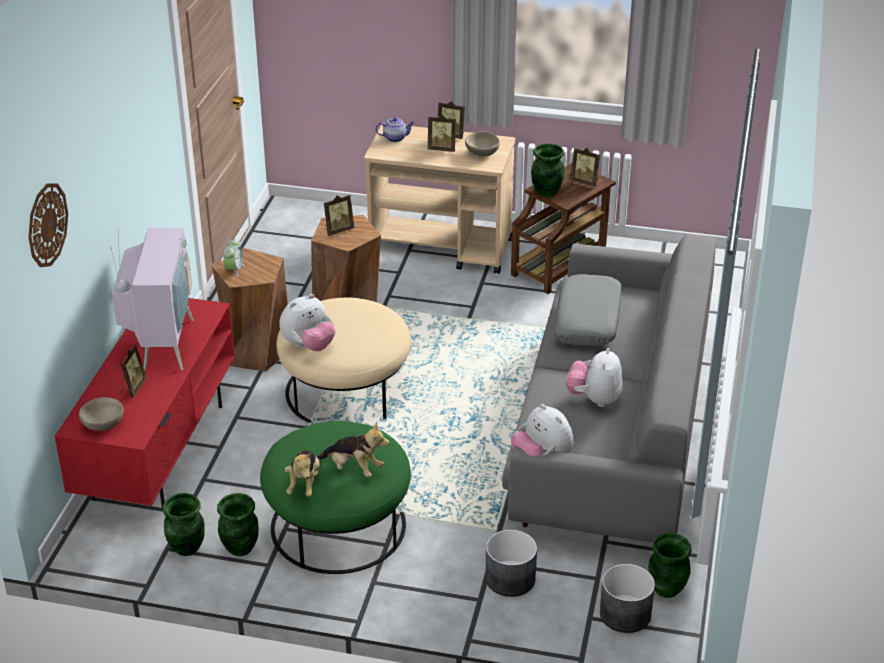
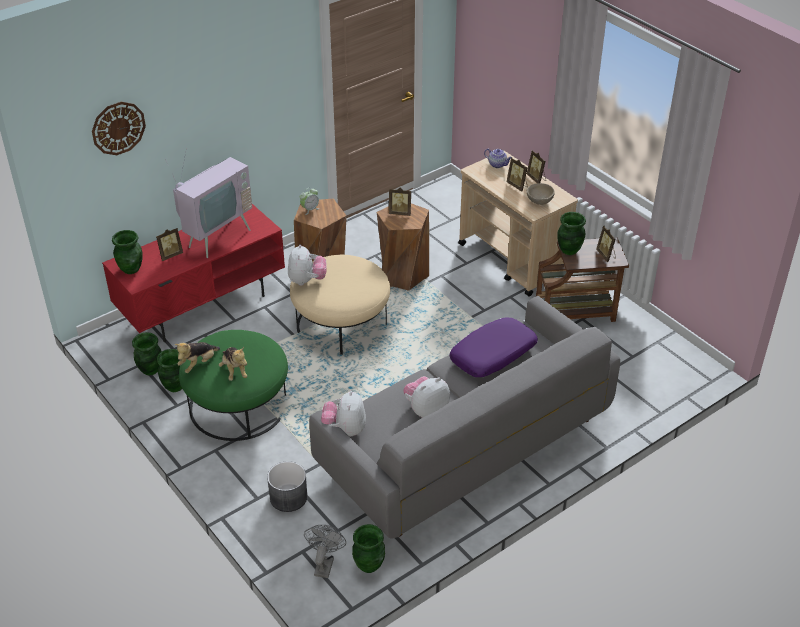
camera: 40 degrees right, 5 degrees up
(103, 424) = (131, 269): beige bowl -> green vase
(308, 346) = (307, 280): plush toy -> plush toy turned 90 degrees counterclockwise
(588, 320) = (493, 355): grey pillow -> purple pillow
(625, 614) = (324, 563): grey planter -> grey fan

